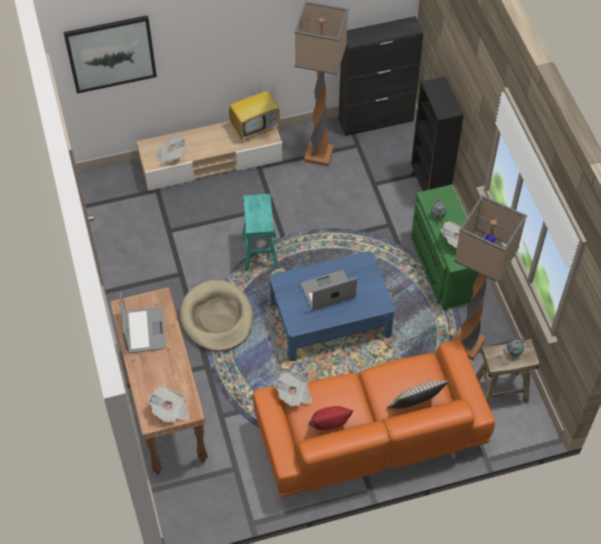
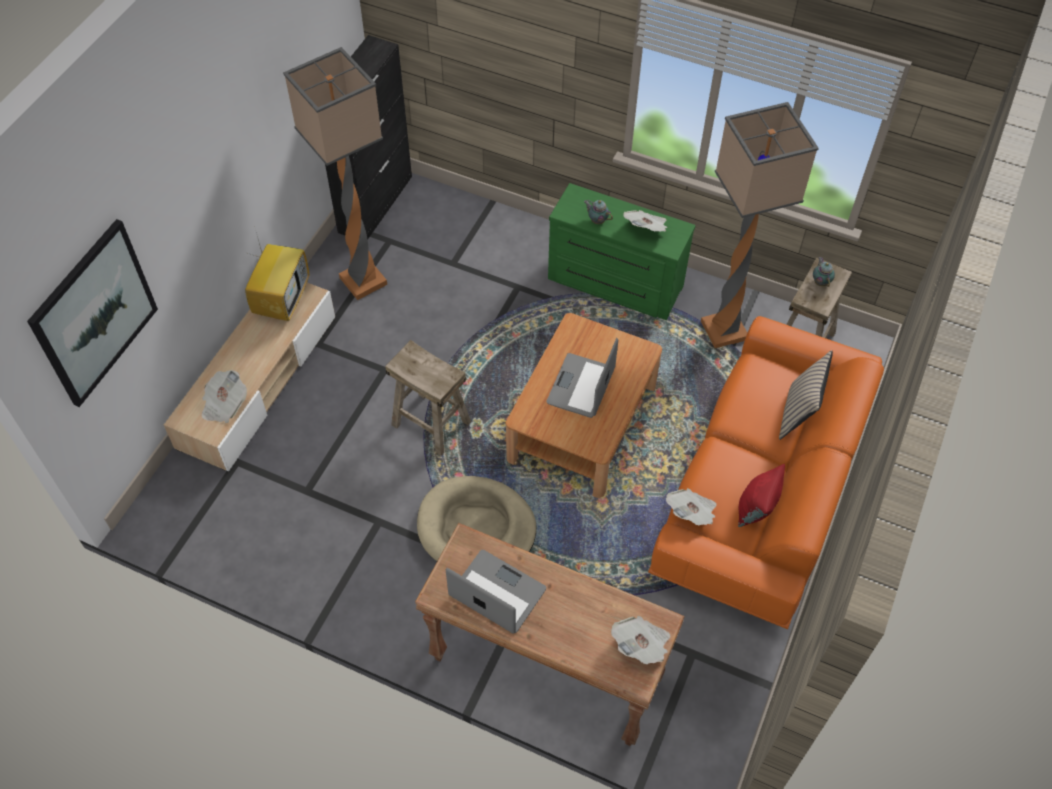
camera: 50 degrees left, 0 degrees up
(259, 252) = (430, 424): turquoise stool -> beige stool
(330, 319) = (582, 422): blue coffee table -> brown coffee table
(429, 188) = (508, 224): black bookcase -> none

